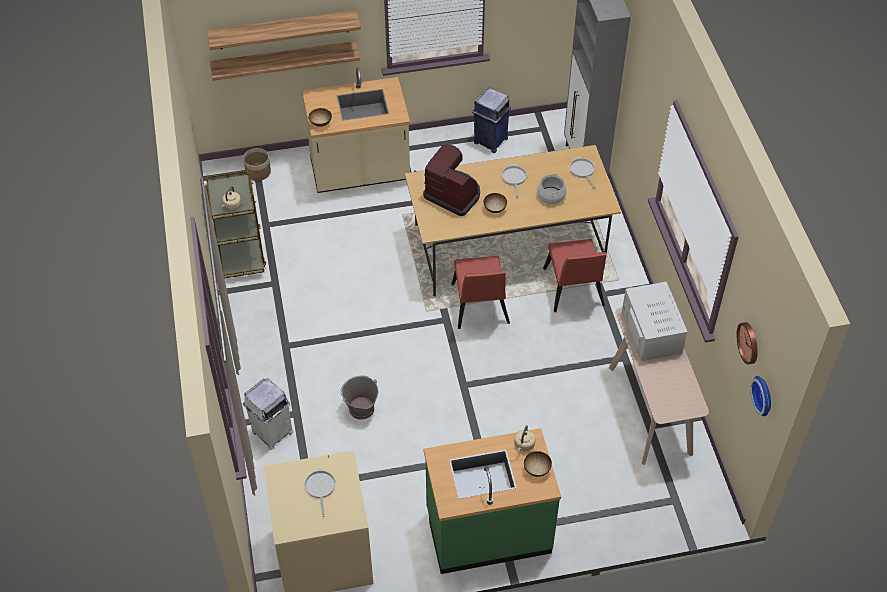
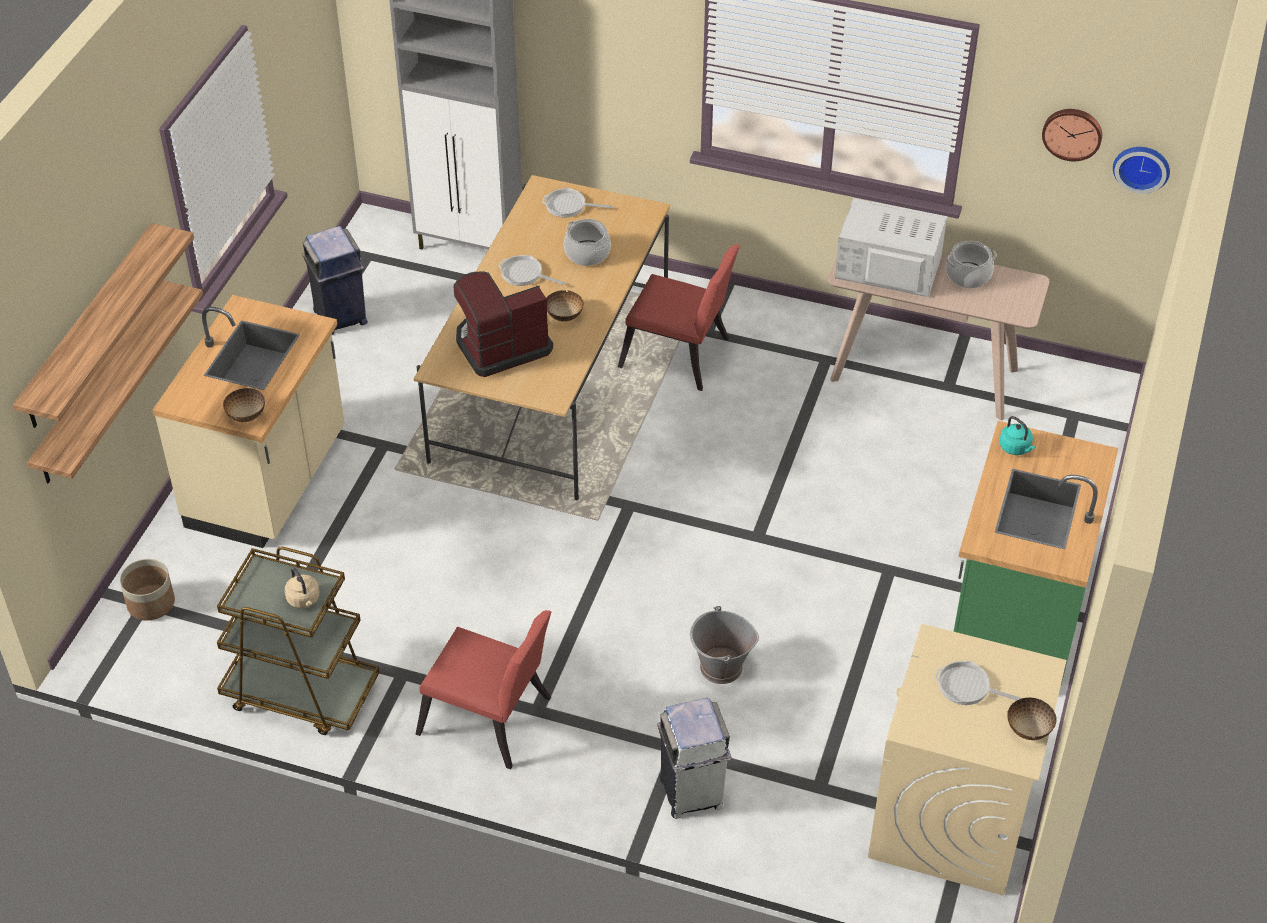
camera: 60 degrees left, 5 degrees down
(479, 307) = (635, 461): red chair -> red chair (491, 721)
(524, 445) = (1016, 448): beige kettle -> turquoise kettle
(537, 469) = (1062, 452): bowl -> bowl (1028, 729)
(676, 373) = (968, 276): none -> cooking pot

